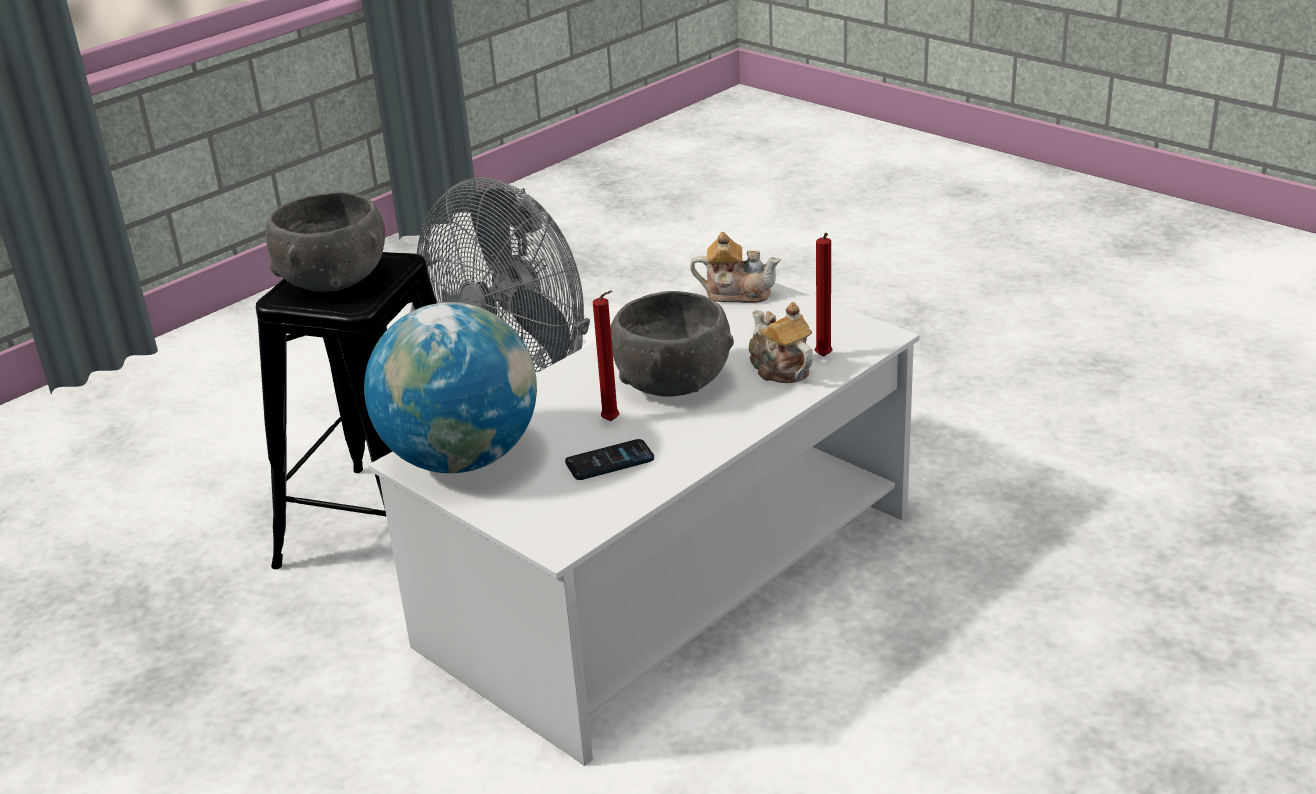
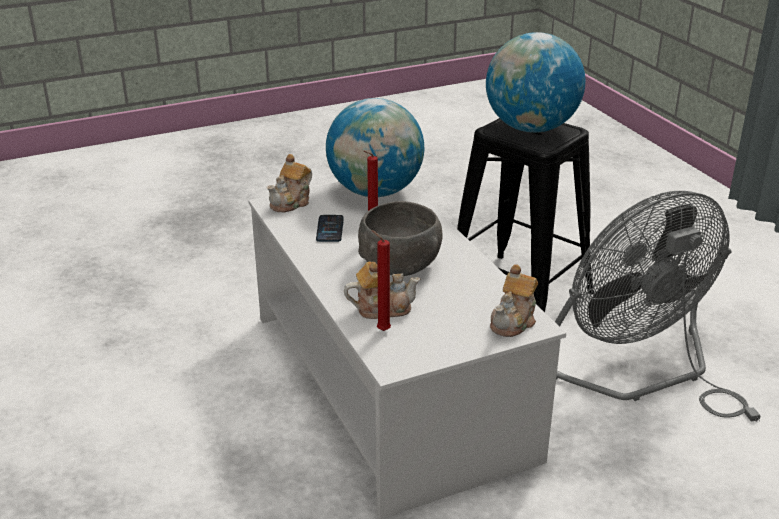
camera: 110 degrees right, 0 degrees up
(334, 280) = (531, 128): grey bowl -> globe
(543, 523) = (292, 202): none -> teapot

